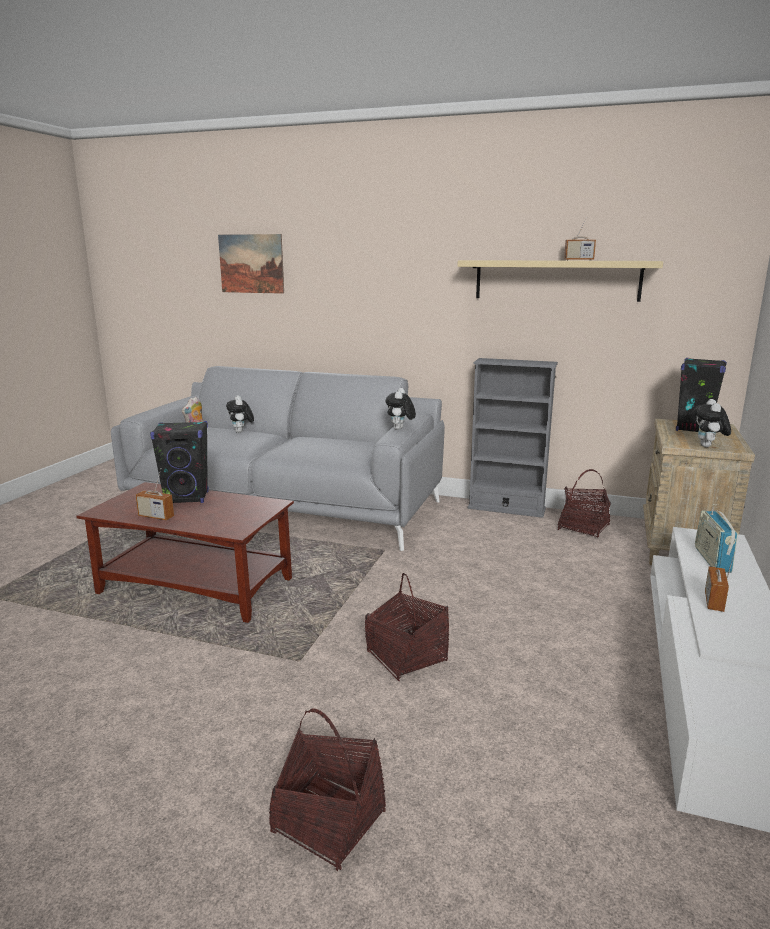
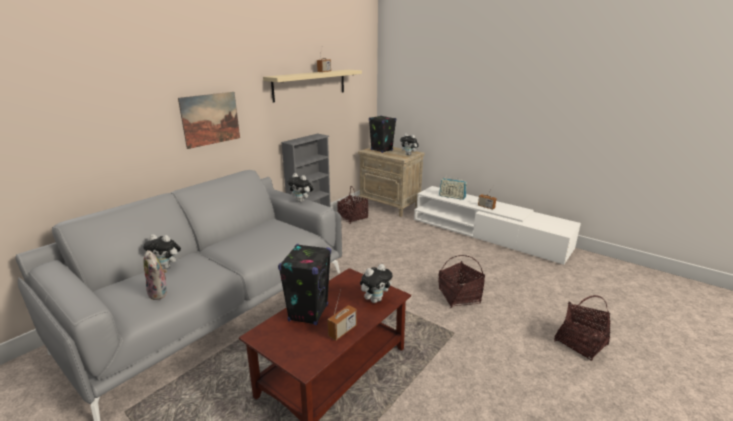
camera: 70 degrees left, 5 degrees up
(222, 523) = (375, 299): none -> plush toy
(251, 263) = (65, 98): picture -> picture (210, 119)

